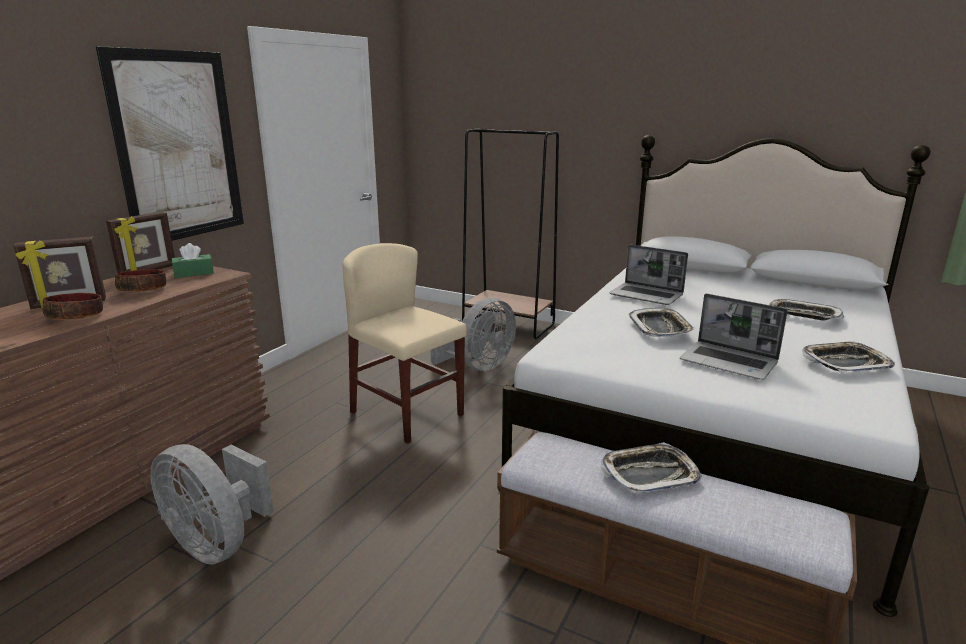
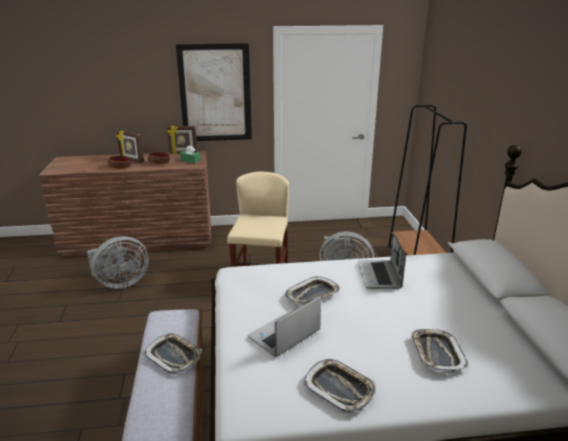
camera: 55 degrees right, 5 degrees up
(217, 543) = (120, 283): grey fan -> grey fan turned 120 degrees counterclockwise
(729, 362) = (284, 335): laptop -> laptop turned 45 degrees clockwise

